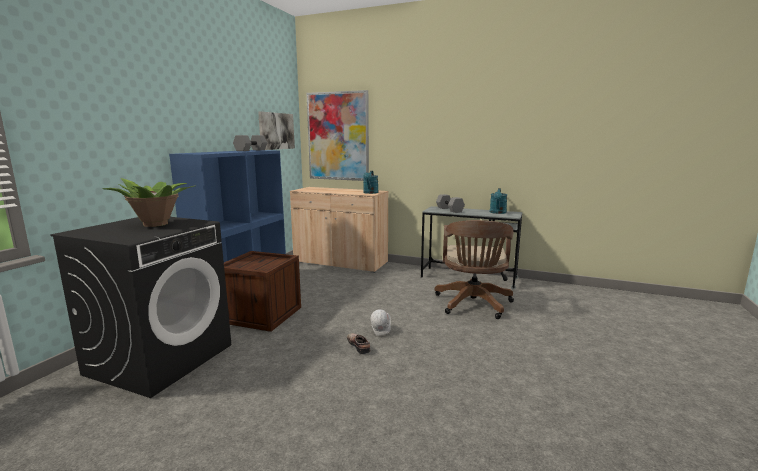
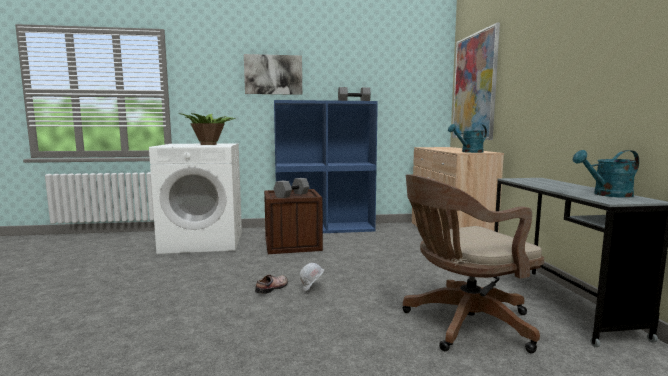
camera: 60 degrees right, 5 degrees down
(161, 358) = (204, 242): black washing machine -> white washing machine
(276, 131) = (409, 85): picture -> picture (273, 74)
(449, 210) = (542, 182): grey dumbbell -> grey dumbbell (291, 195)

